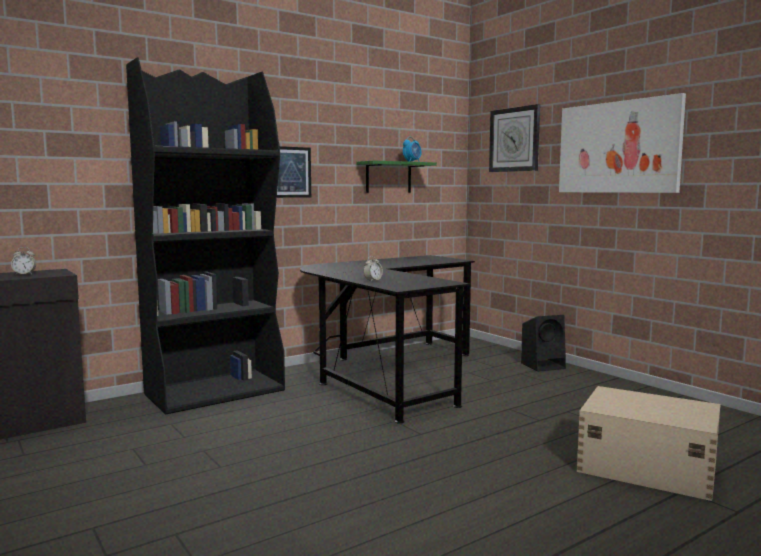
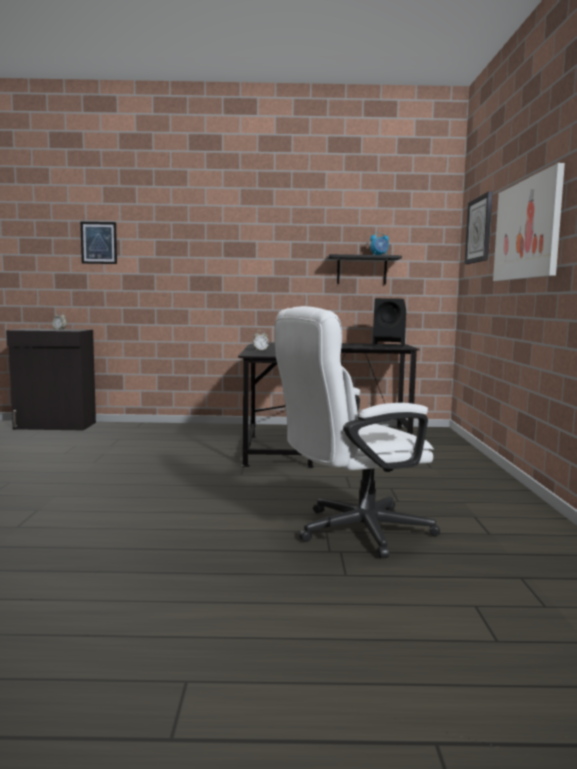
camera: 35 degrees right, 0 degrees up
(216, 392) = (179, 429): black bookcase -> none
(291, 172) = (264, 265): picture -> picture (98, 243)
(388, 177) = (361, 270): green shelf -> black shelf
(543, 365) = (462, 458): black speaker -> black speaker (389, 346)
(645, 467) = (352, 532): beige storage box -> white office chair

